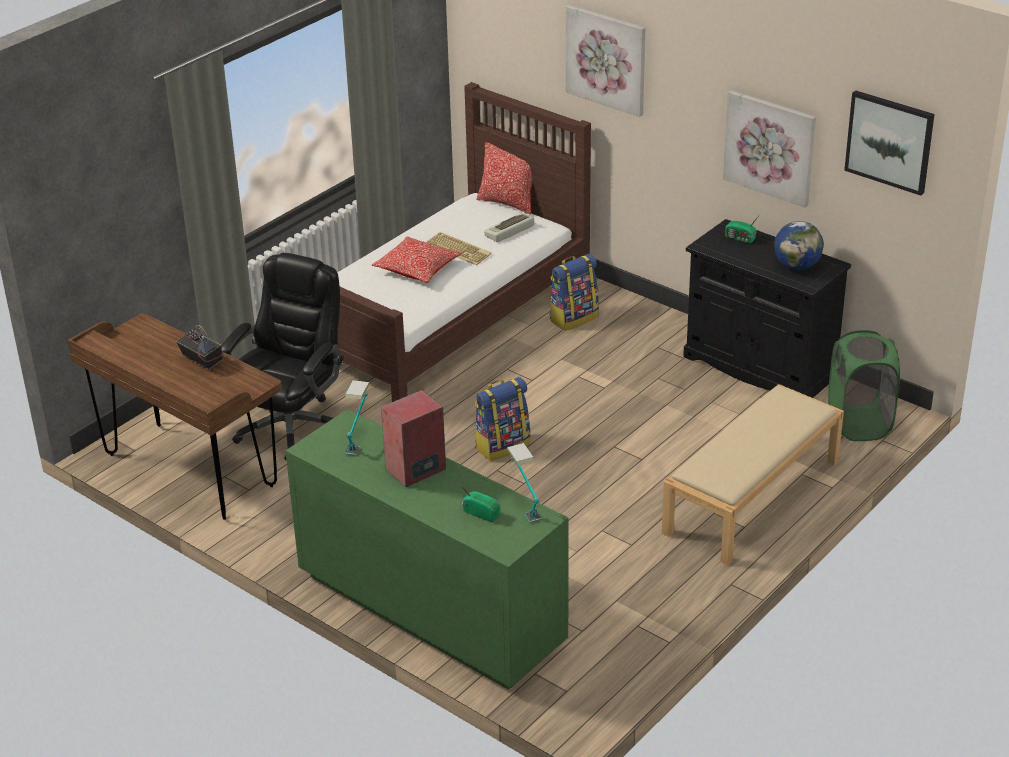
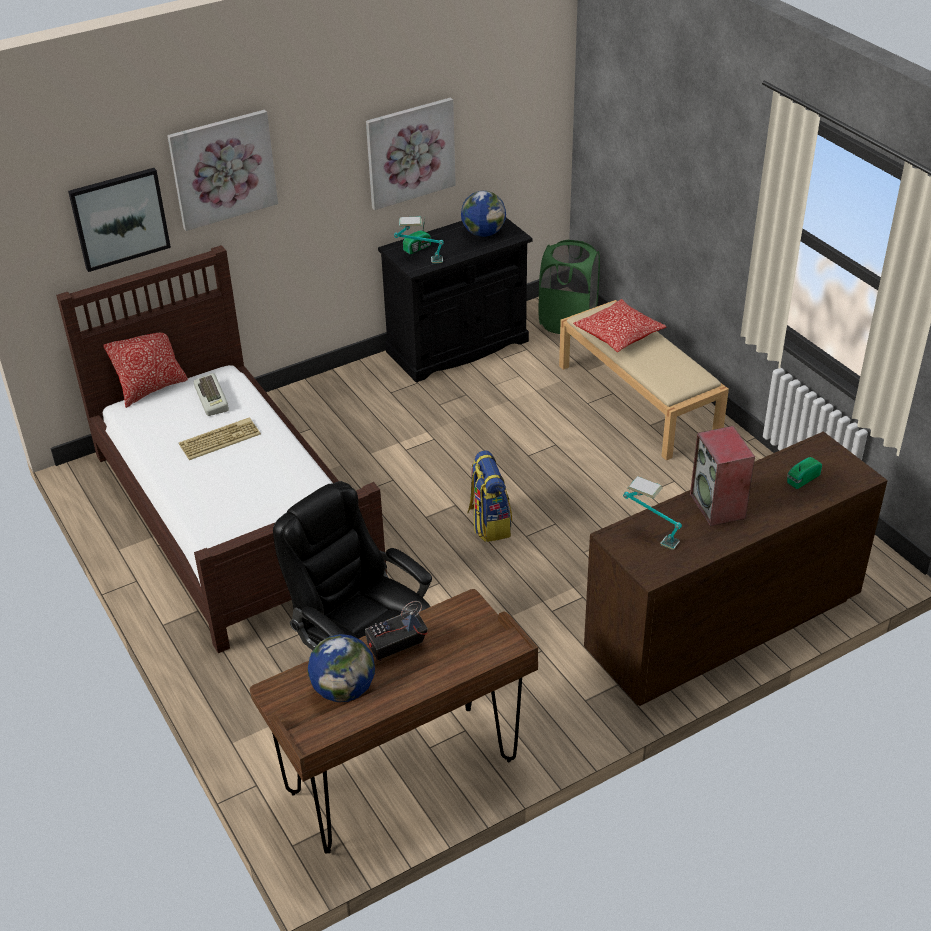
camera: 70 degrees left, 5 degrees up
(151, 350) = (344, 690): none -> globe
(417, 269) = (236, 475): pillow -> pillow (618, 335)
(430, 610) = (721, 628): green dresser -> brown dresser
(524, 504) = (797, 451): table lamp -> table lamp (419, 261)
(573, 318) = (306, 429): backpack -> none
(889, 141) = (515, 81): picture -> picture (119, 218)

